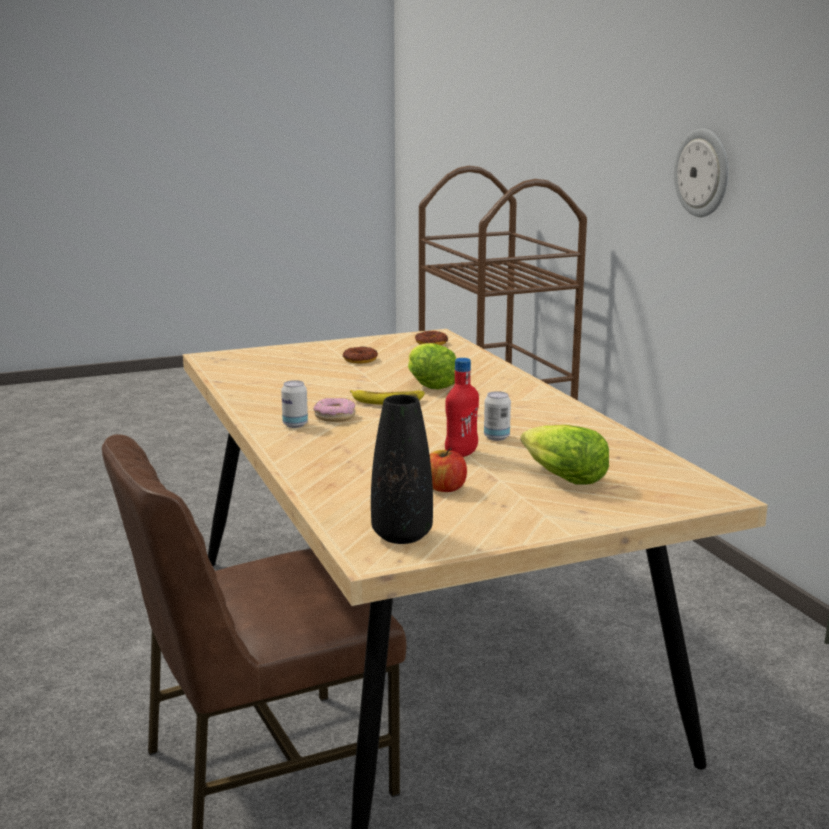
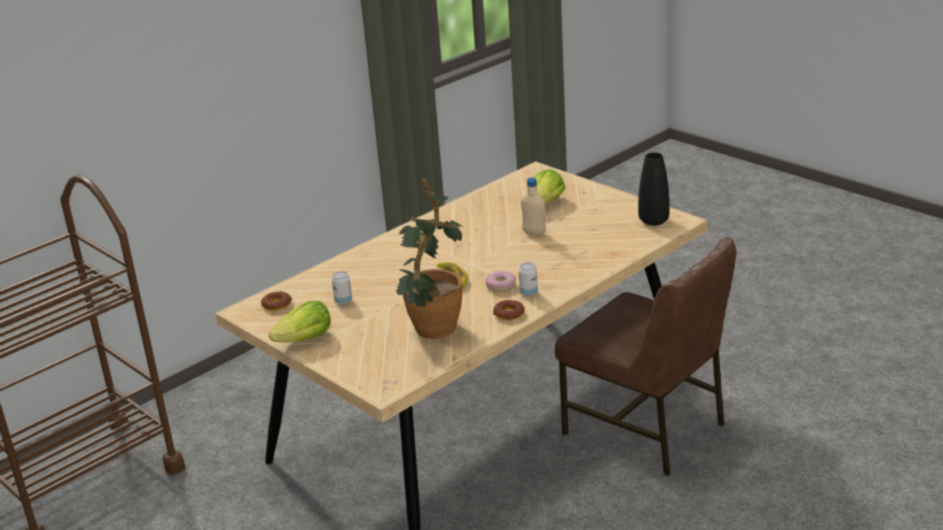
camera: 110 degrees left, 10 degrees up
(278, 379) = (431, 334): none -> potted plant
(360, 360) = (350, 319): donut -> donut (509, 314)
(429, 384) = (402, 275): lettuce -> lettuce (305, 340)
(445, 488) = (588, 225): apple -> none
(461, 454) = (534, 233): red bottle -> beige bottle
(496, 437) = (497, 230): can -> can (343, 301)
(703, 173) = (181, 93): wall clock -> none

